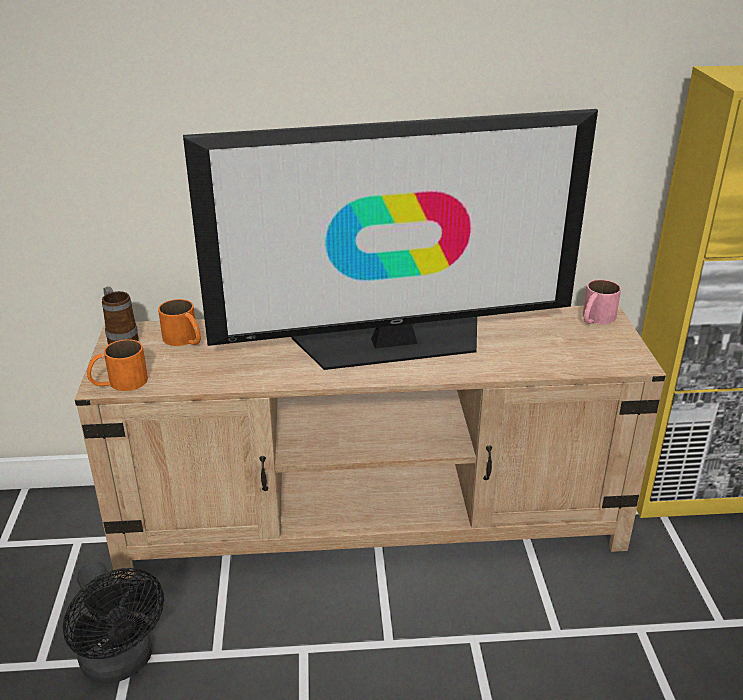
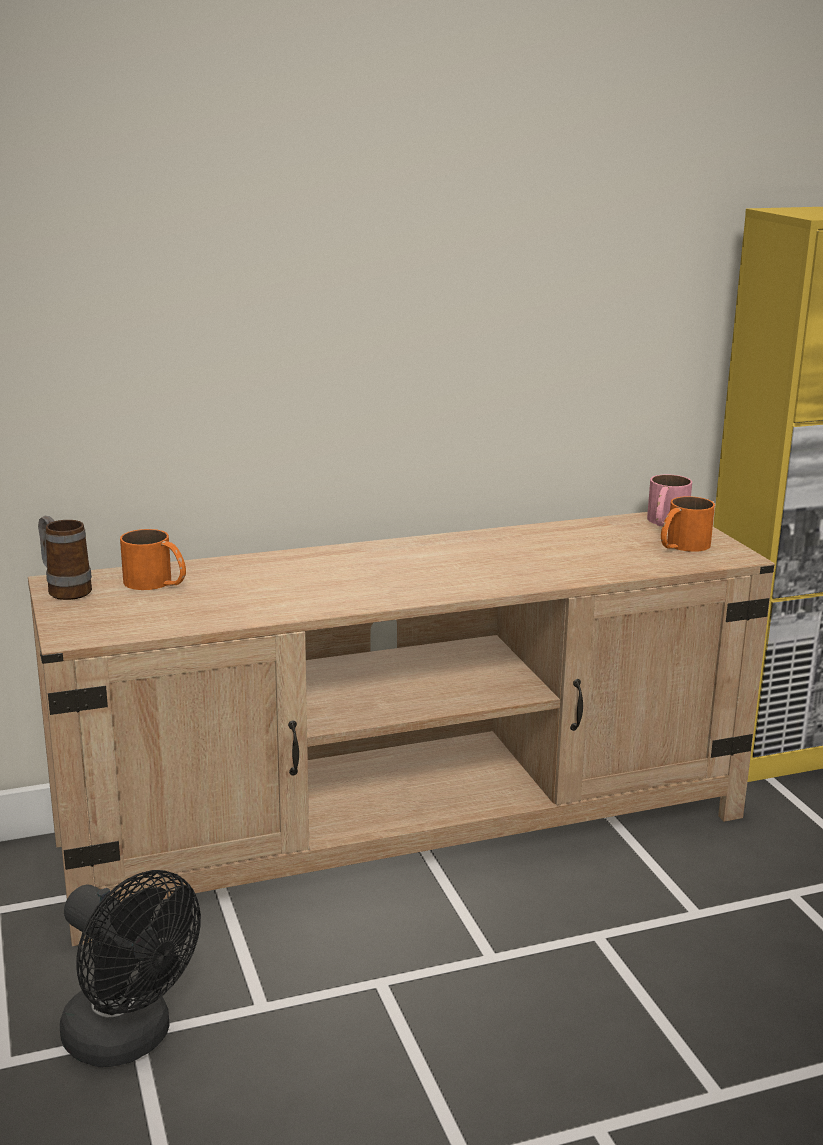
camera: 15 degrees left, 10 degrees down
(119, 383) = (94, 631): orange mug -> orange mug (681, 546)
(394, 344) = (437, 564): television -> none

